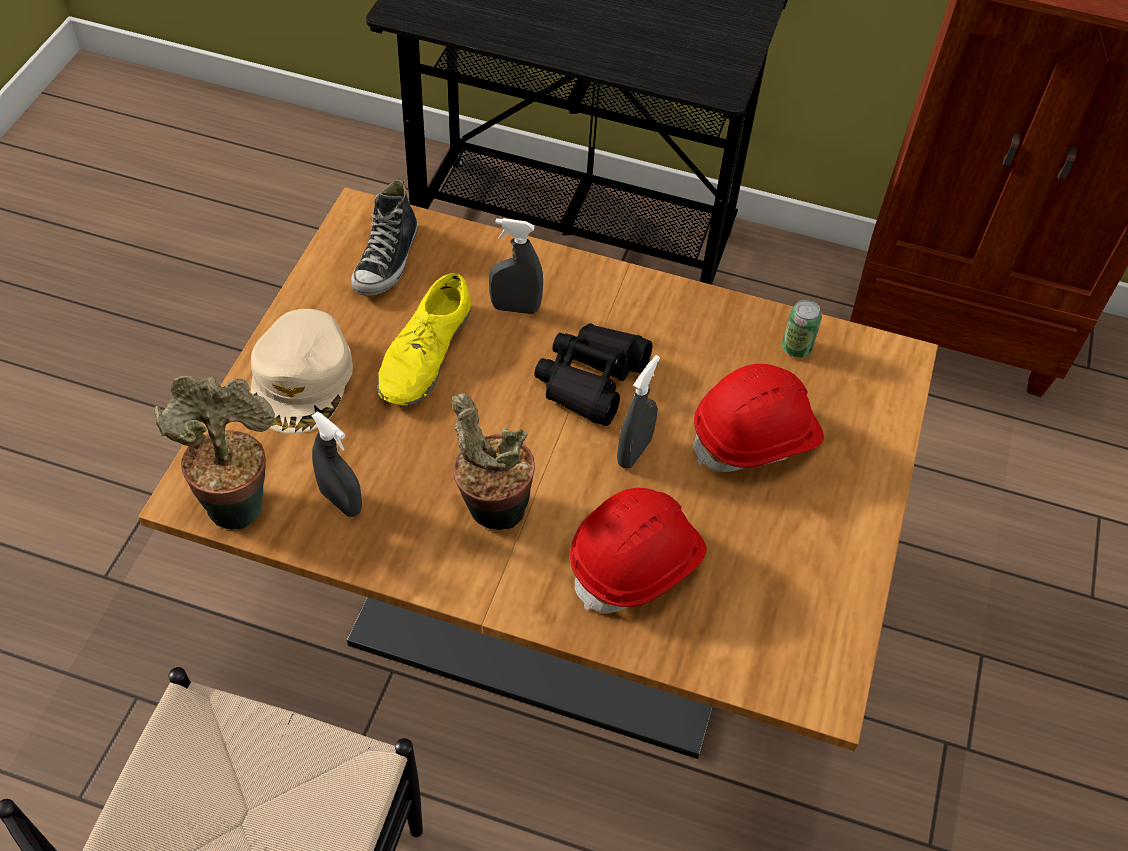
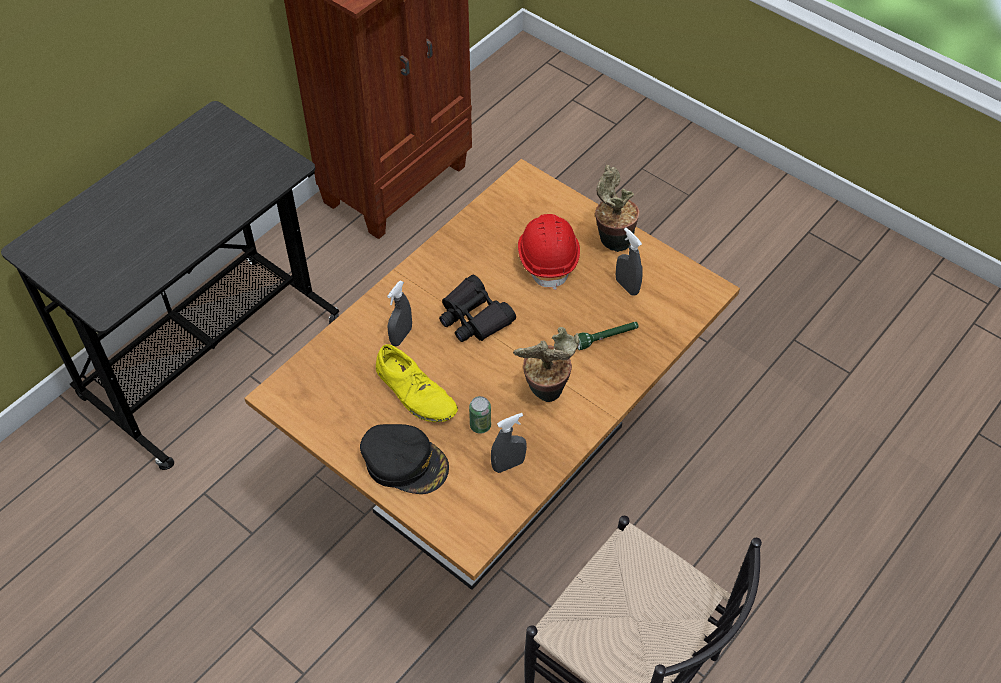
camera: 65 degrees left, 0 degrees up
(236, 500) = (484, 519): potted plant -> potted plant (612, 240)
(302, 379) = (405, 462): beige cap -> black cap
(387, 261) = (327, 391): shoe -> none
(634, 452) = (534, 315): grey spray bottle -> grey spray bottle (627, 286)
(637, 563) = (606, 338): red hard hat -> green flashlight
(796, 348) = (495, 217): can -> can (480, 425)

